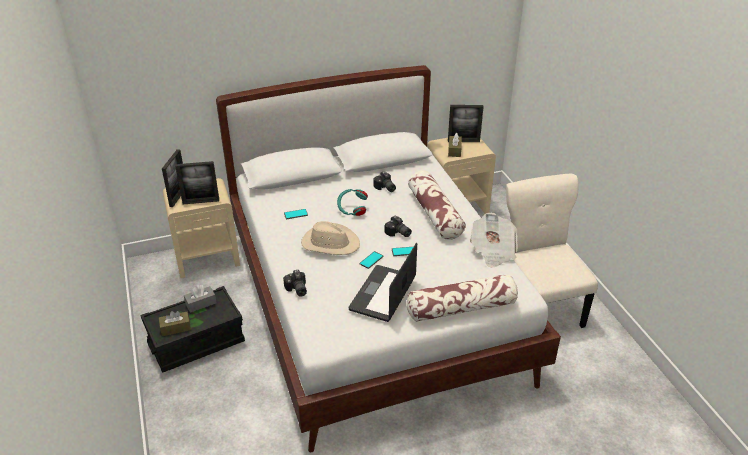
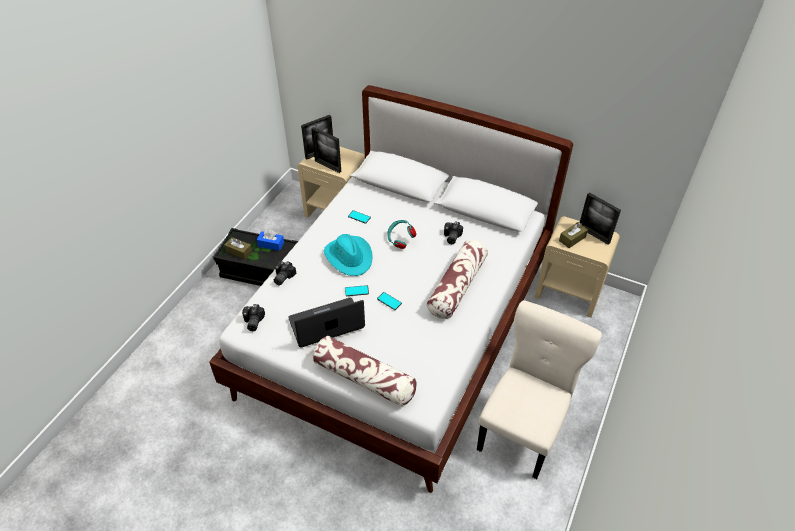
camera: 45 degrees right, 10 degrees up
(201, 303) = (271, 244): grey tissue box -> blue tissue box
(330, 243) = (349, 257): beige hat -> turquoise hat
(398, 233) = (406, 283): camera -> camera (252, 322)
(493, 251) = (455, 351): newspaper -> none

